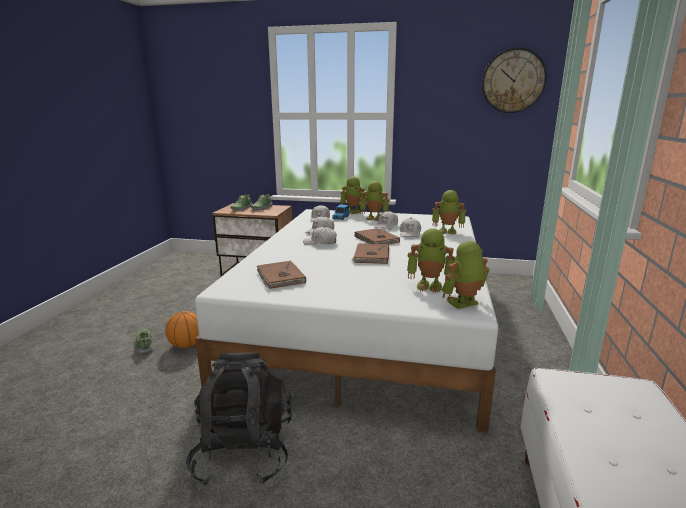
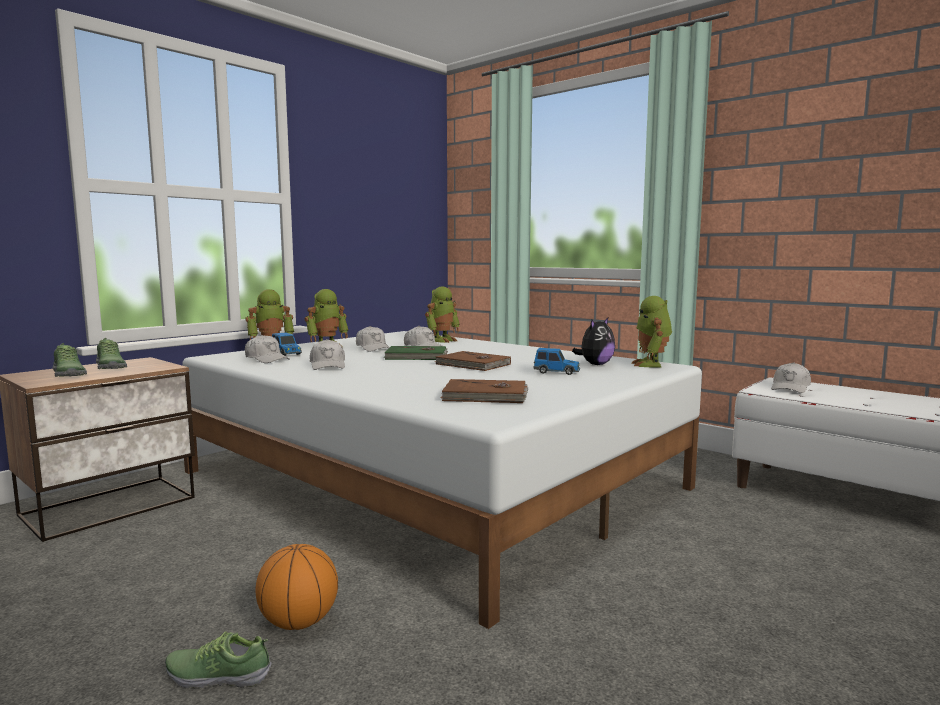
camera: 60 degrees left, 10 degrees down
(243, 452) = (664, 617): black backpack -> none
(320, 242) = (378, 370): white cap -> white cap (790, 388)
(376, 239) = (416, 356): brown book -> green book
(379, 280) = (557, 372): none -> toy car
(429, 285) = (595, 364): toy robot -> plush toy
(513, 81) = (410, 167): wall clock -> none

